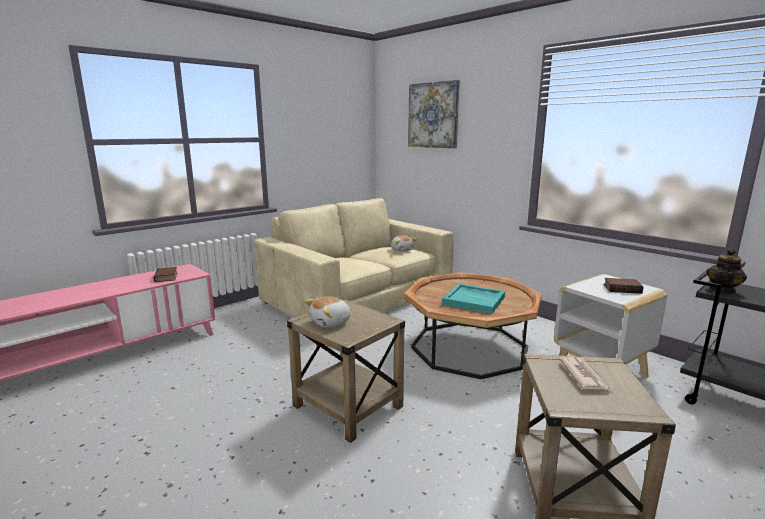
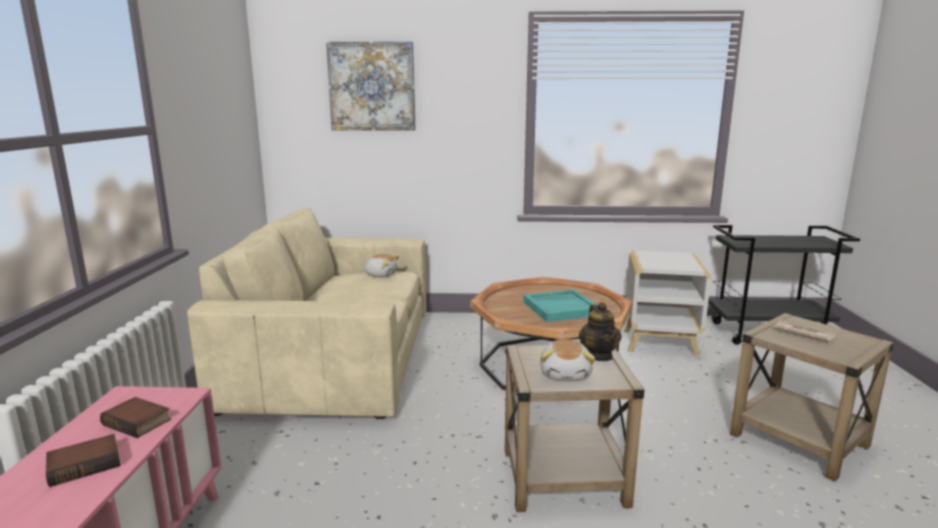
camera: 45 degrees left, 0 degrees up
(622, 288) = (674, 259): book -> book (85, 464)
(723, 290) = (743, 242): teapot -> teapot (598, 355)

